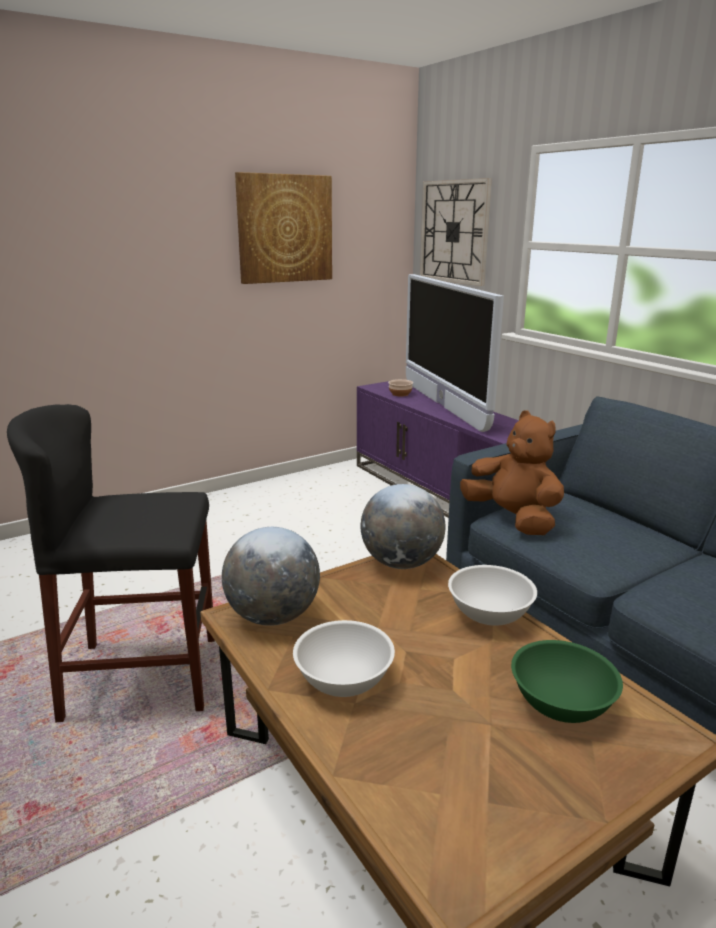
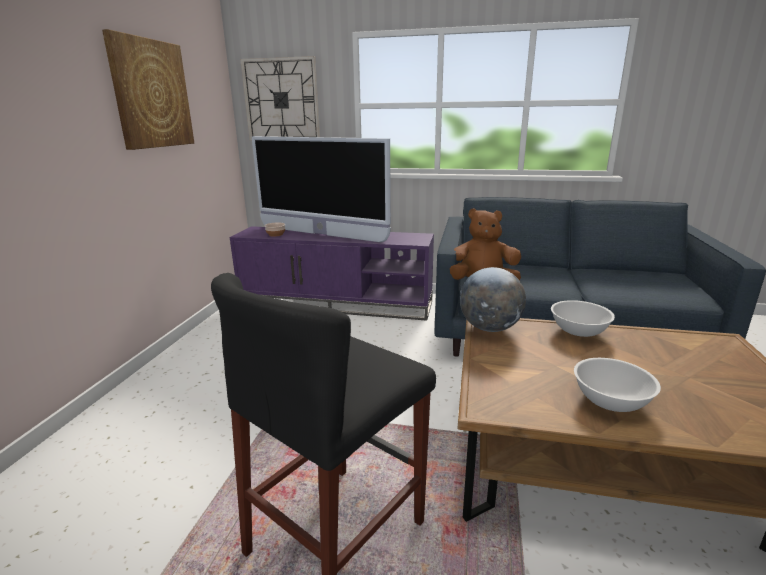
camera: 45 degrees left, 0 degrees up
(273, 616) = (502, 394): globe -> none
(560, 704) = (682, 352): green bowl -> none

